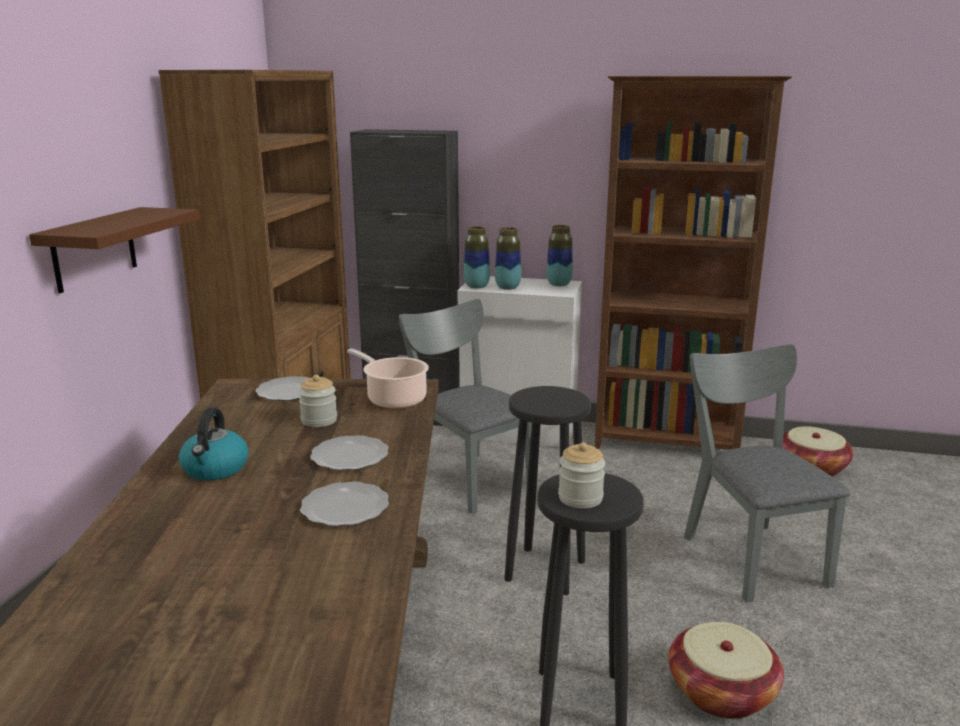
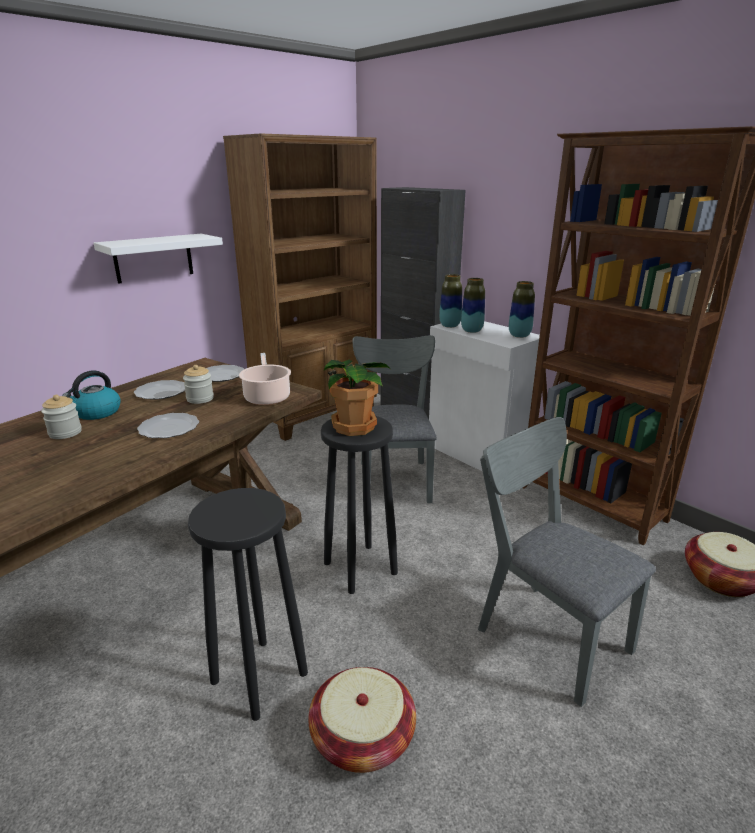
camera: 35 degrees right, 5 degrees up
(94, 249) = (153, 258): brown shelf -> white shelf
(344, 507) = (102, 461): plate -> plate (161, 392)
(546, 399) = (354, 426): none -> potted plant
(580, 498) = (223, 512): jar -> jar (65, 433)
(749, 554) = (544, 632): grey chair -> grey chair turned 60 degrees counterclockwise

